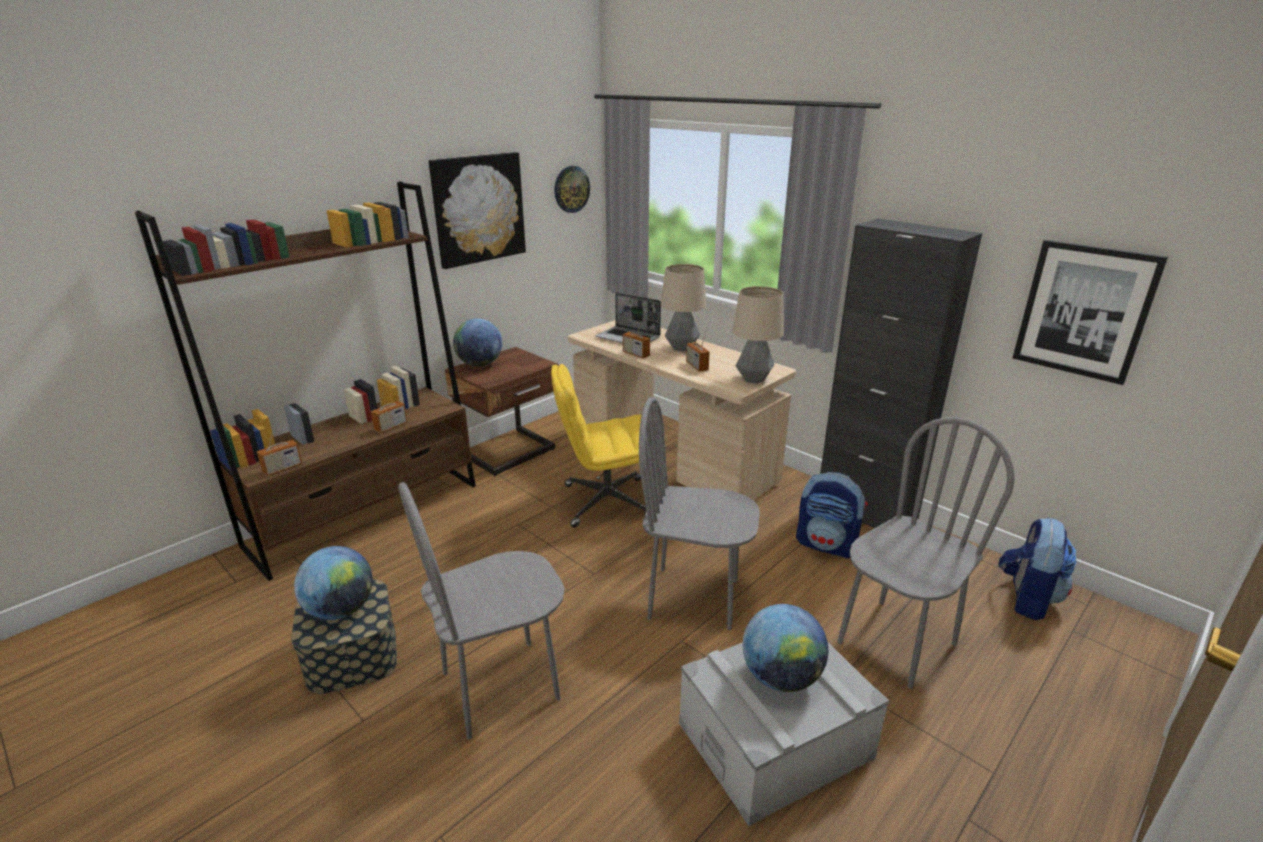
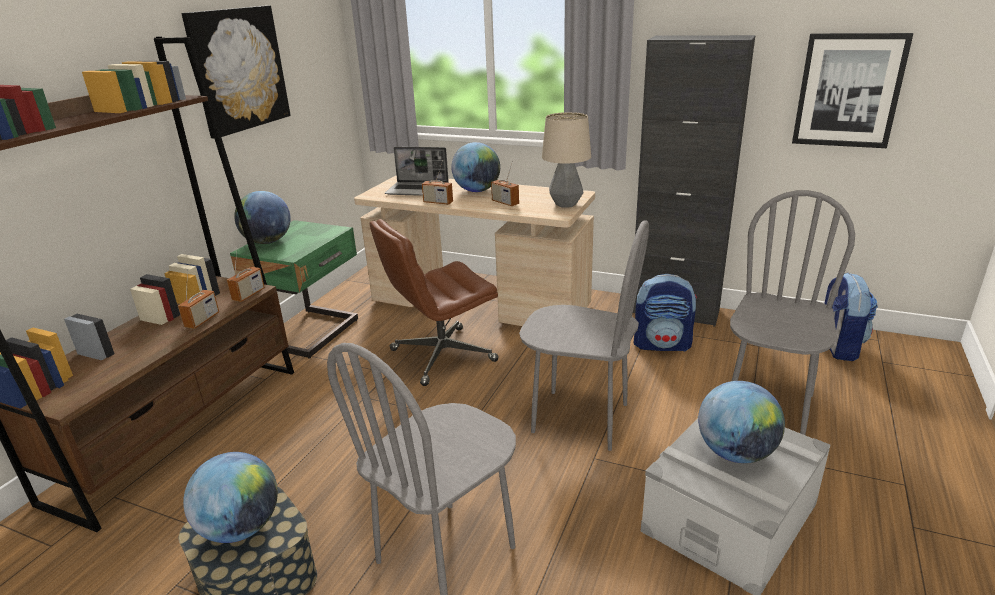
camera: 20 degrees left, 0 degrees up
(282, 468) = (93, 390): radio -> radio (248, 295)
(510, 453) = (312, 333): brown nightstand -> green nightstand
(571, 189) = (321, 47): wall clock -> none
(606, 502) = (442, 356): yellow office chair -> brown office chair
(681, 348) = (477, 191): table lamp -> globe
(693, 598) = (580, 418): grey chair -> grey chair turned 150 degrees counterclockwise

